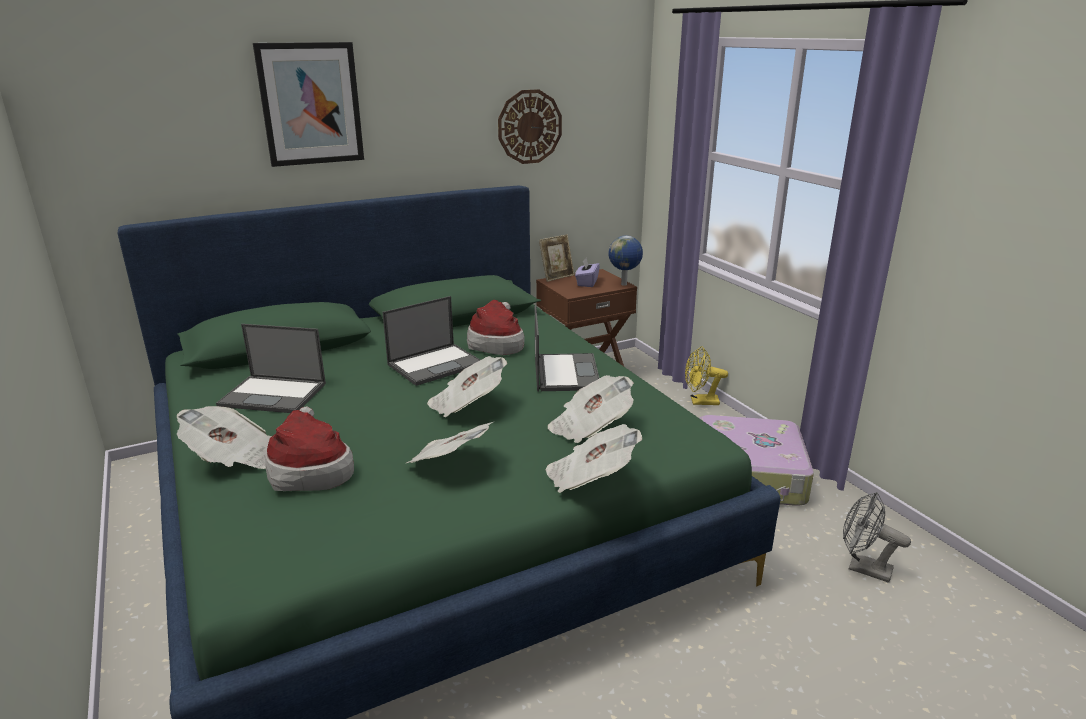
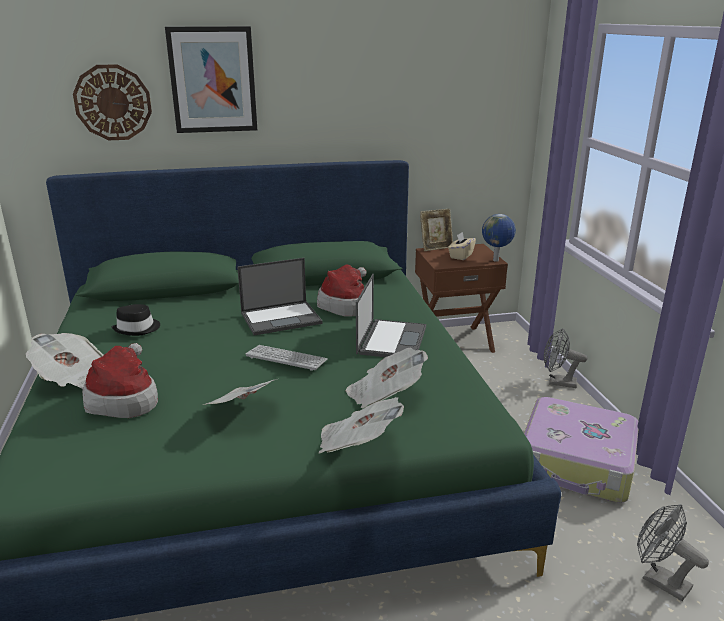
camera: 15 degrees right, 0 degrees up
(274, 394) = (137, 329): laptop -> black hat
(467, 404) = (286, 358): newspaper -> keyboard
(529, 127) = (416, 106): wall clock -> wall clock (113, 103)
(587, 283) = (461, 256): purple tissue box -> beige tissue box
(700, 402) = (557, 382): yellow fan -> grey fan

